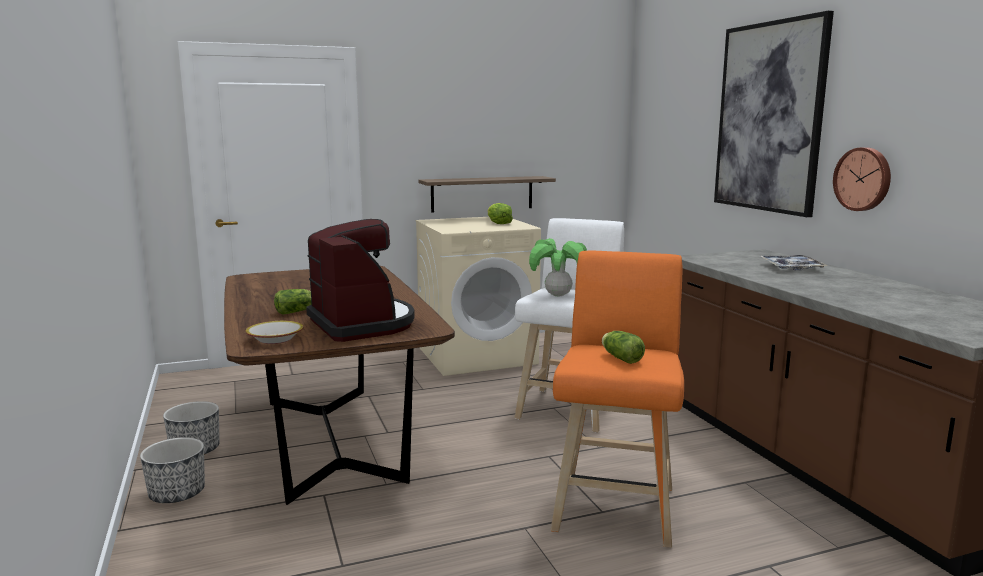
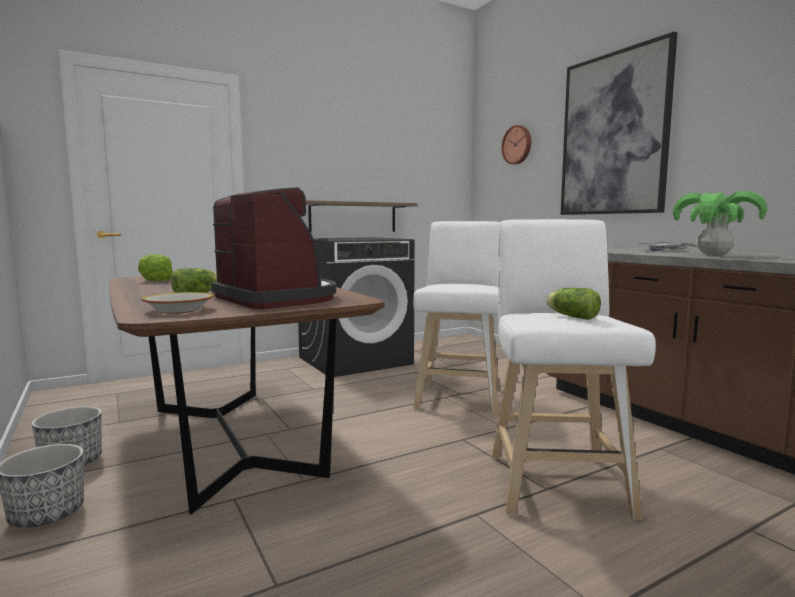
camera: 10 degrees left, 5 degrees down
(477, 355) = (355, 360): beige washing machine -> black washing machine
(498, 223) = (373, 238): lettuce -> lettuce (155, 280)
(558, 295) = (453, 285): potted plant -> potted plant (714, 255)
(615, 504) = (555, 480): orange stool -> white stool
(863, 179) = (718, 170): wall clock -> wall clock (517, 145)

